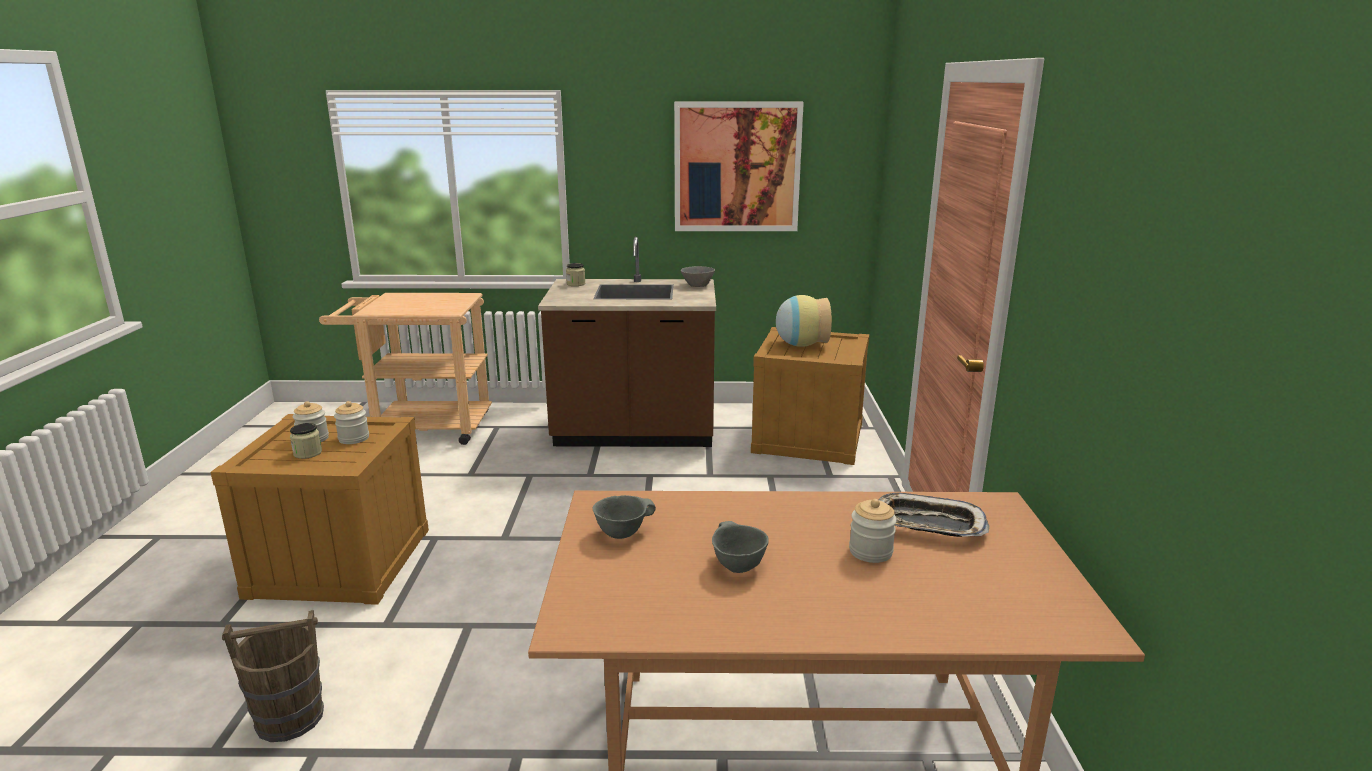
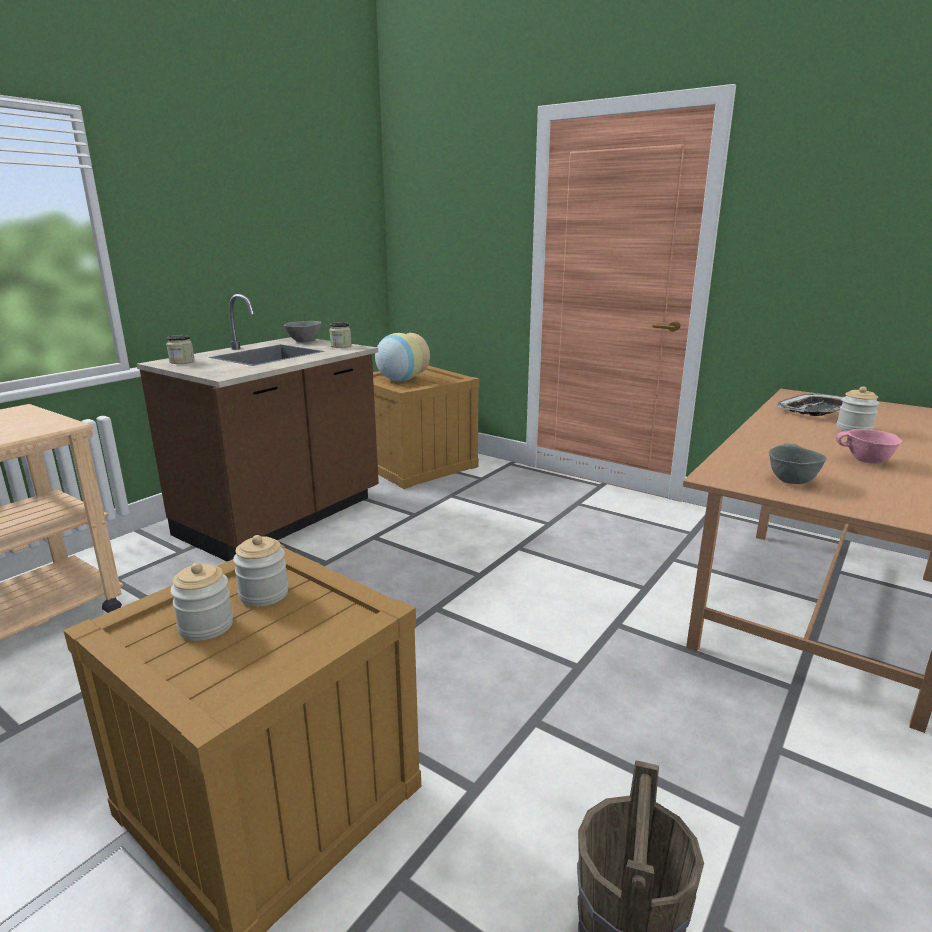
camera: 55 degrees left, 0 degrees up
(307, 453) = (257, 638): jar -> jar (341, 346)
(737, 167) = (284, 217): picture -> none
(737, 566) = (866, 461): grey bowl -> pink bowl

